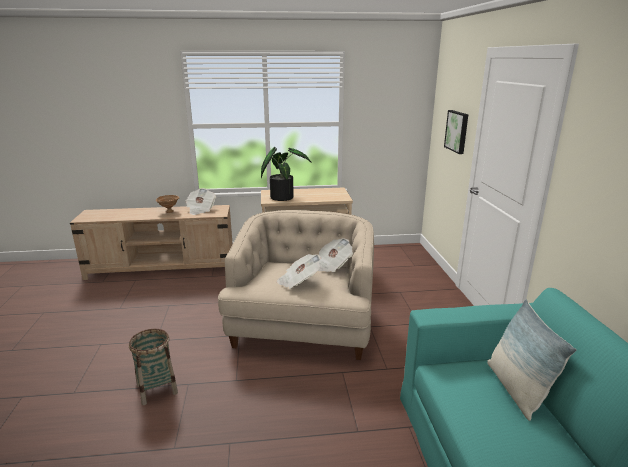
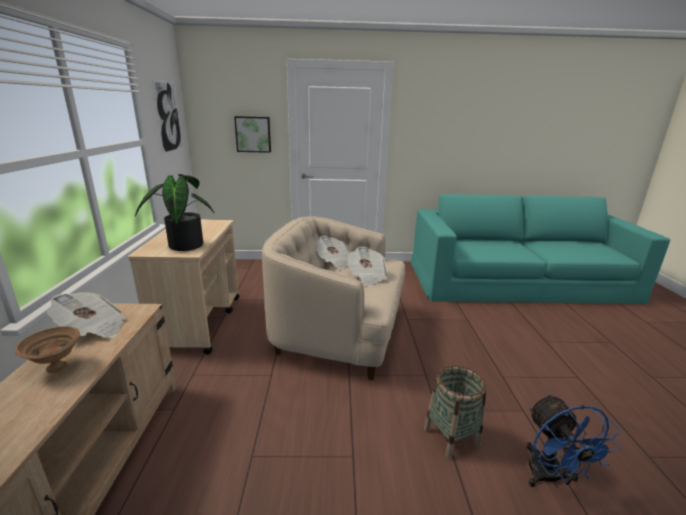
camera: 85 degrees left, 0 degrees up
(95, 444) = (550, 478): none -> blue fan
(393, 105) = (168, 116): none -> picture
(516, 389) = (473, 242): pillow -> none

